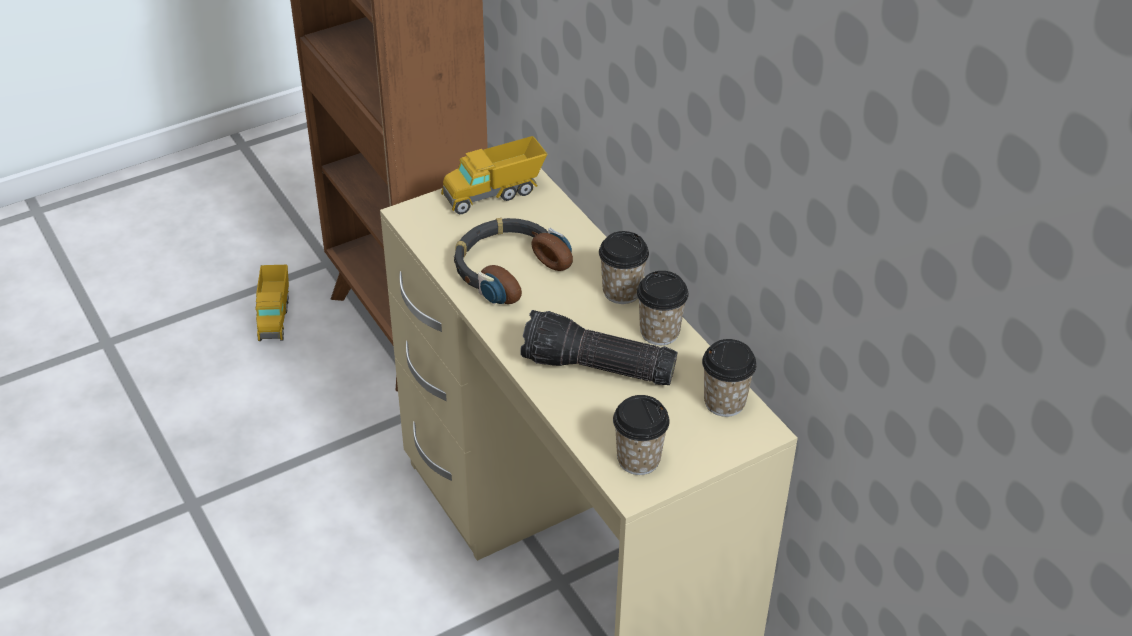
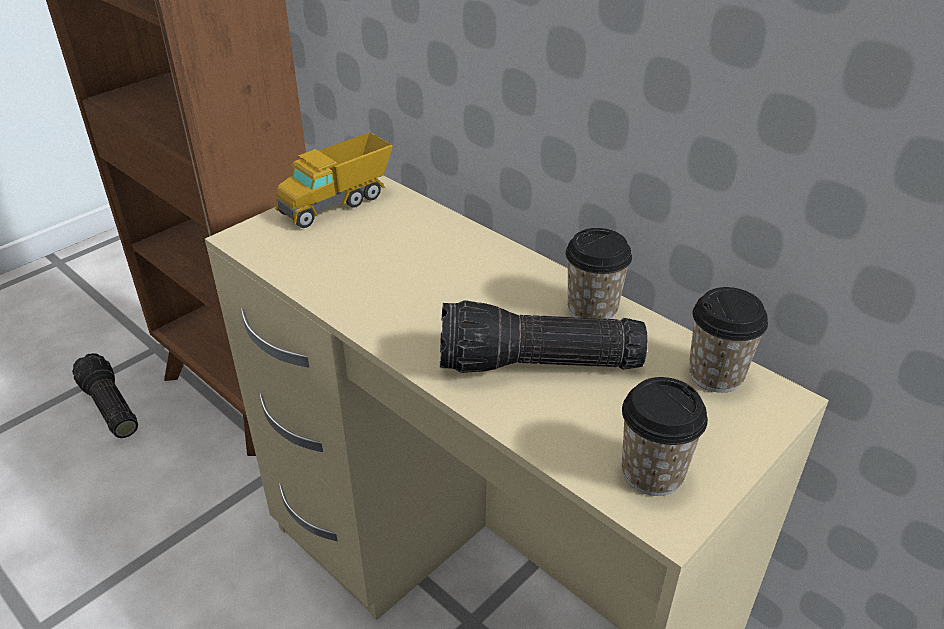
camera: 15 degrees left, 5 degrees down
(274, 317) = (108, 408): toy truck -> flashlight
(508, 268) = (380, 273): headphones -> none
(621, 292) = (525, 275): cup -> none

